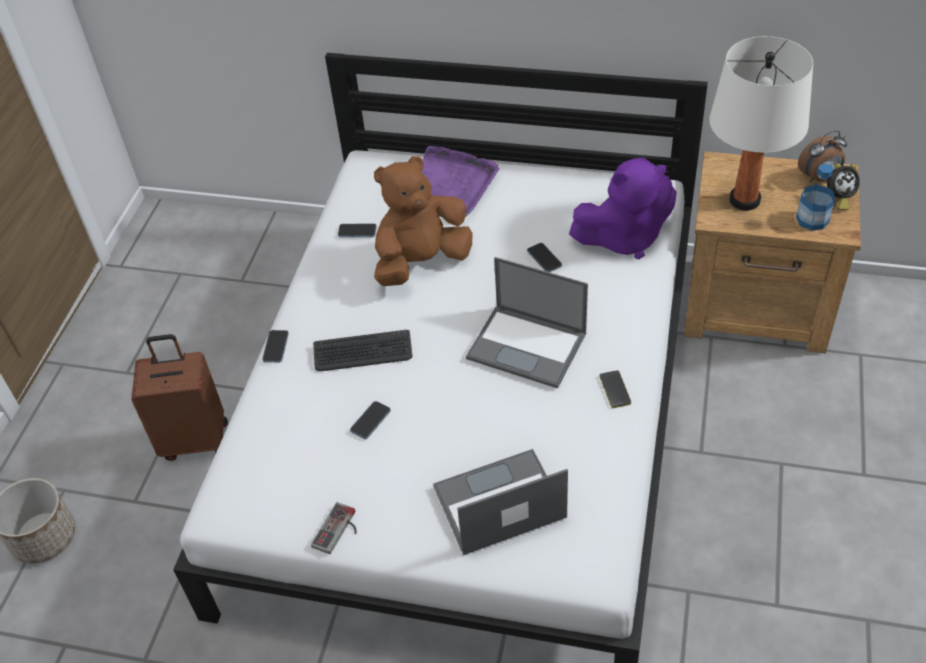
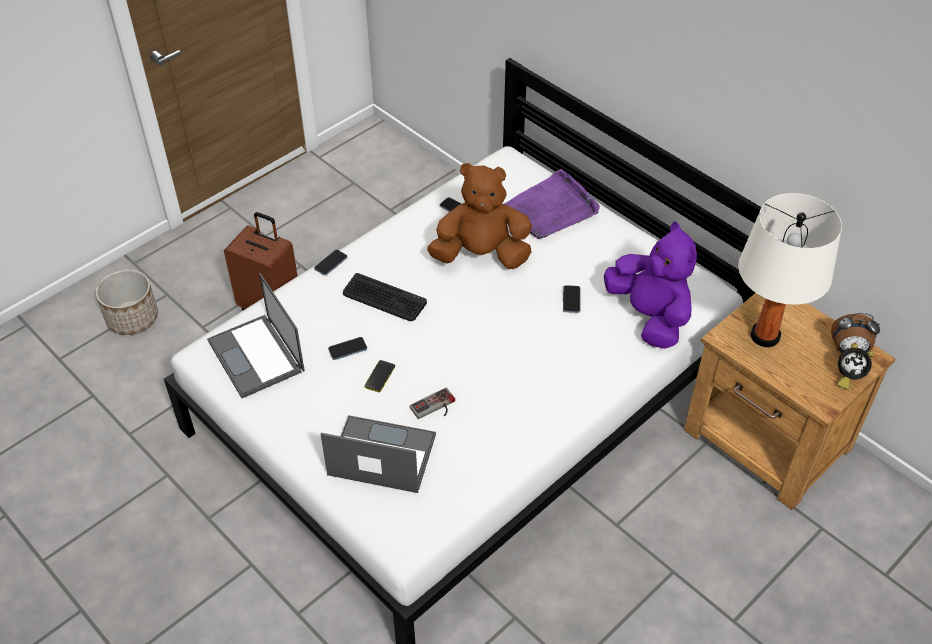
camera: 30 degrees right, 0 degrees up
(339, 531) = (265, 411): game controller -> game controller (435, 408)
(528, 346) = (501, 358): laptop -> laptop (257, 356)
(614, 389) = (535, 425): phone -> phone (379, 376)
(624, 238) = (649, 316): purple plush toy -> purple plush toy turned 135 degrees counterclockwise
(812, 219) = (807, 381): bottle -> none

